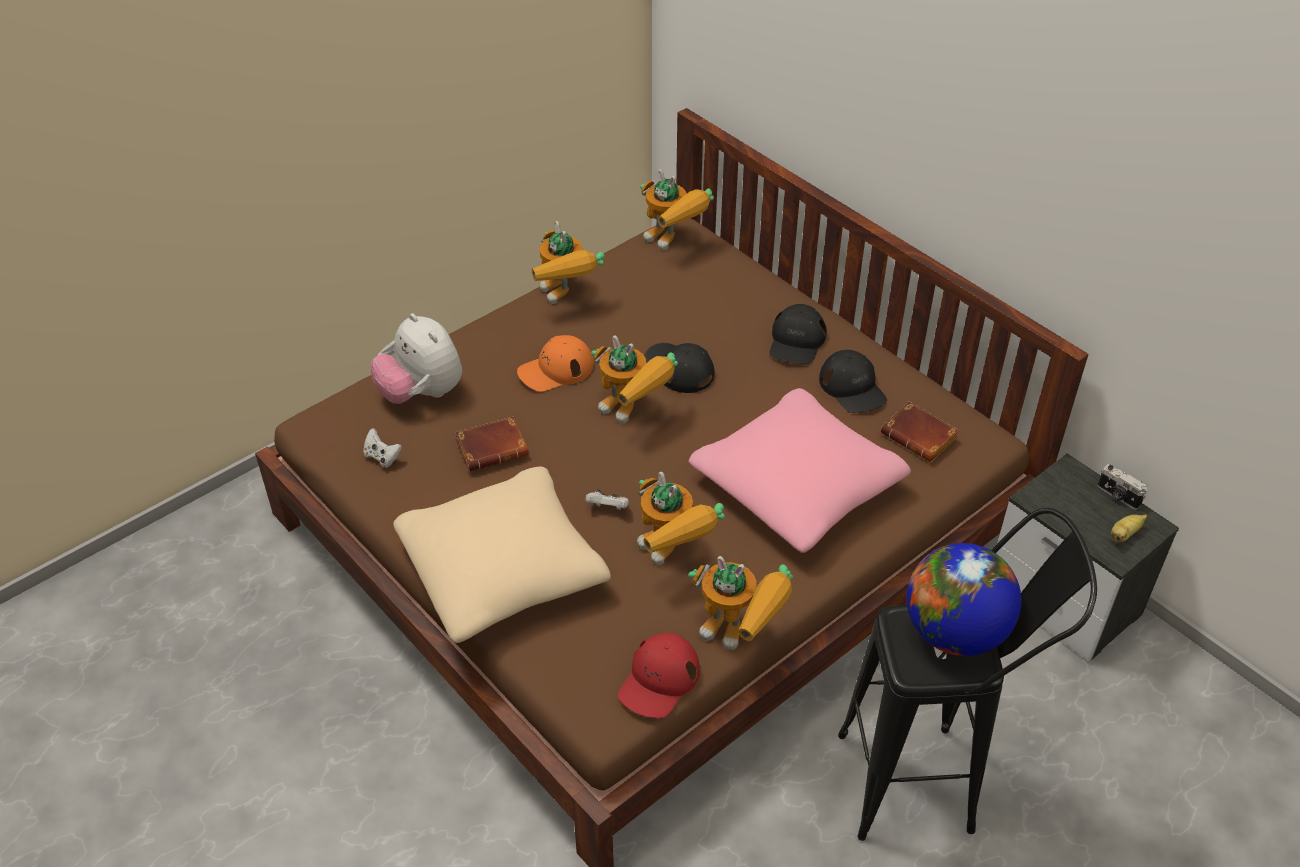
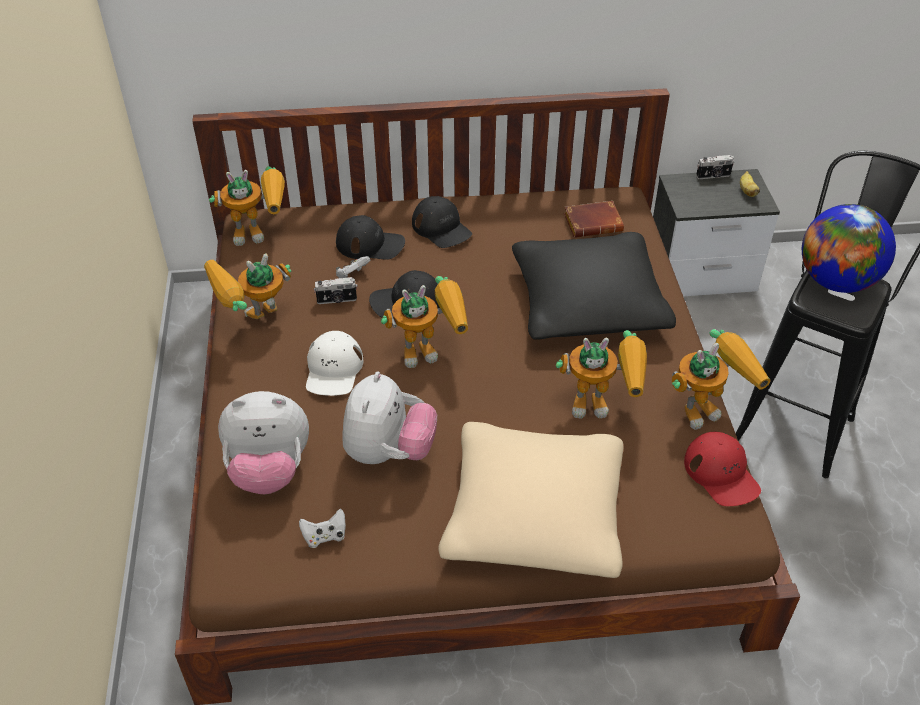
camera: 55 degrees left, 0 degrees up
(493, 447) = (389, 452): brown book -> plush toy
(555, 370) = (333, 370): orange cap -> white cap
(566, 299) = (253, 323): toy robot -> toy robot turned 135 degrees clockwise
(608, 508) = (520, 416): white game controller -> white game controller (352, 275)
(637, 329) = (337, 300): none -> camera
(797, 486) = (588, 303): pink pillow -> black pillow
(852, 388) = (515, 228): black cap -> black cap (370, 244)

